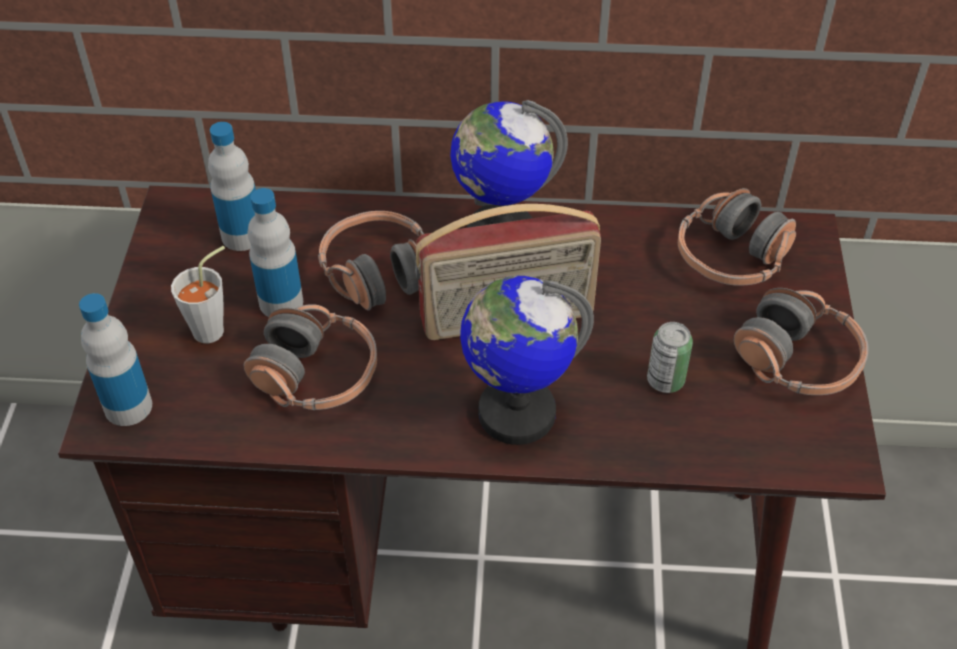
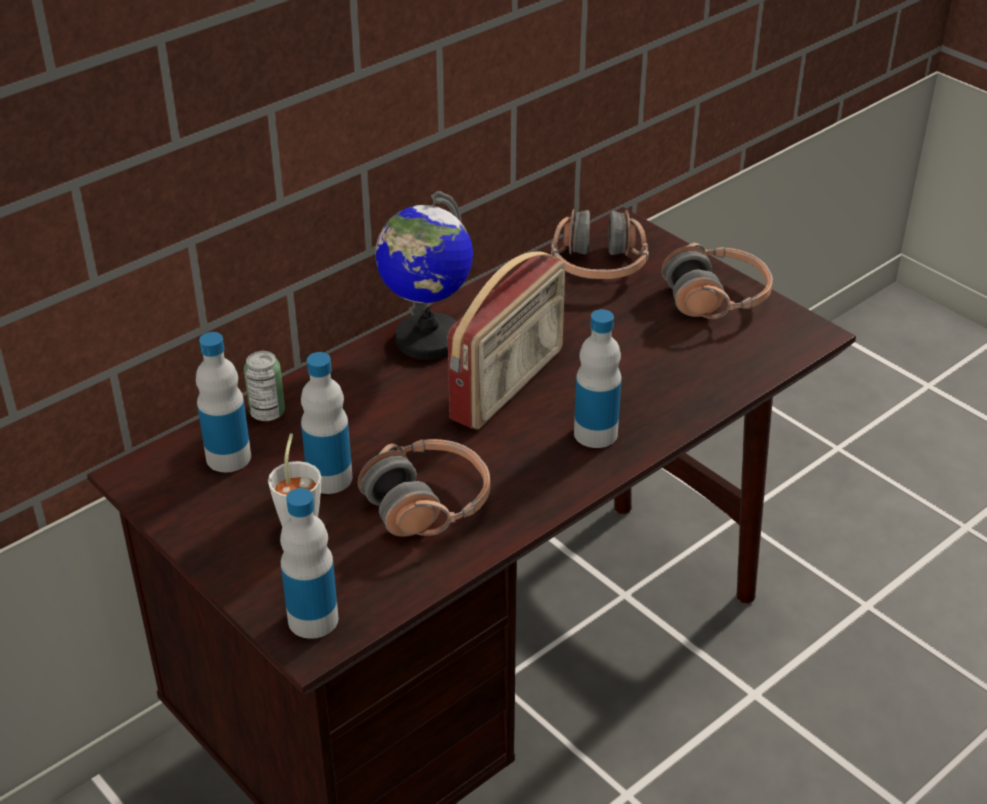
camera: 45 degrees left, 10 degrees down
(378, 272) = (375, 415): headphones -> none
(515, 412) = (595, 433): globe -> bottle
(665, 380) = (658, 356): can -> can (267, 412)

